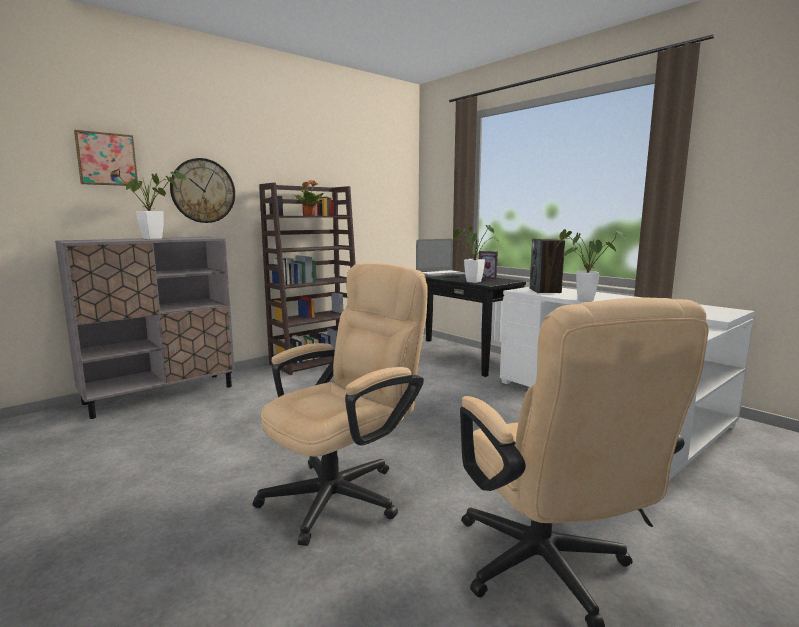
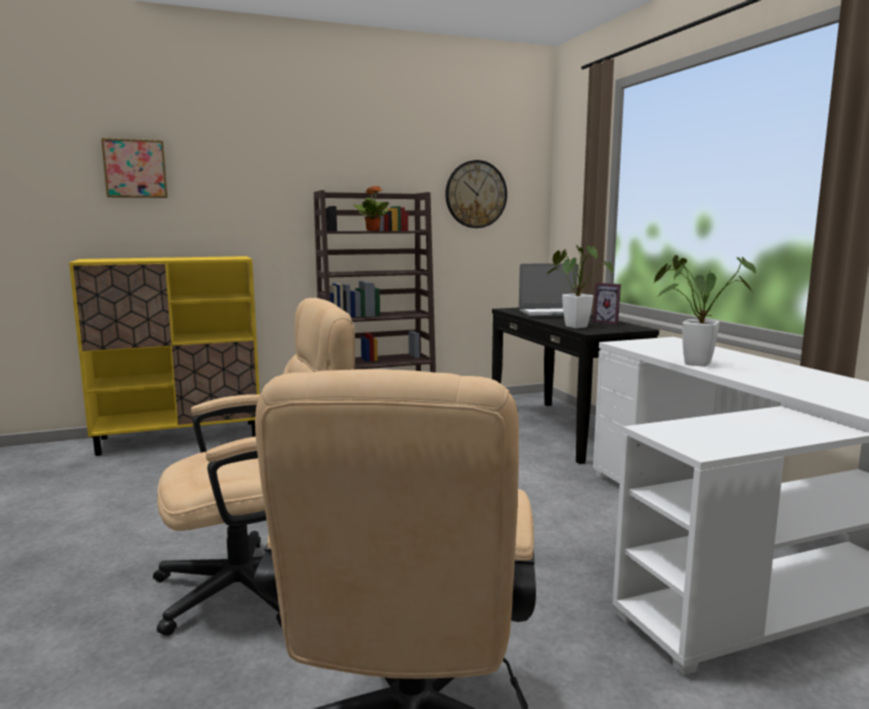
camera: 20 degrees right, 0 degrees up
(156, 238) = (179, 258): potted plant -> none
(161, 394) = (180, 438): grey cabinet -> yellow cabinet
(203, 191) = (244, 201): wall clock -> wall clock (476, 194)
(545, 291) = (661, 346): speaker -> none

